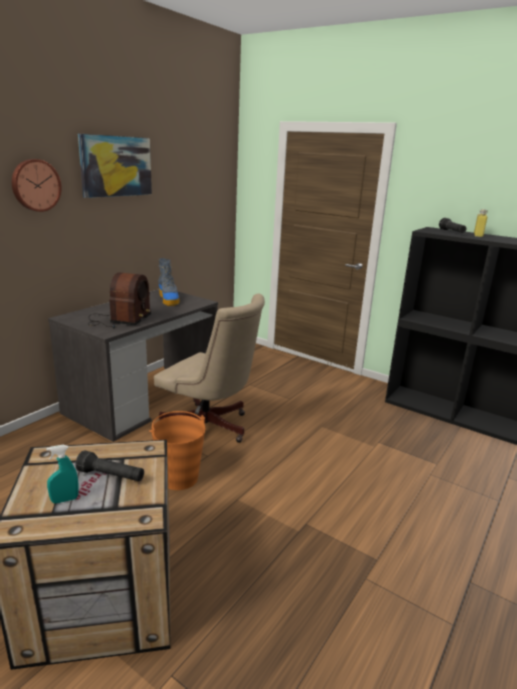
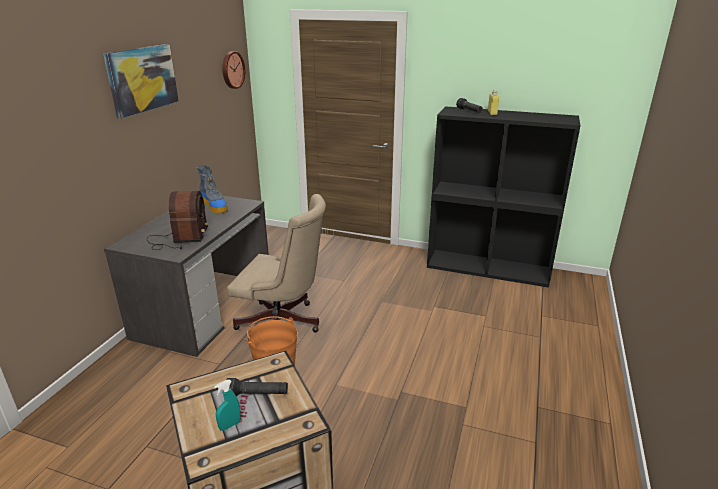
camera: 15 degrees left, 5 degrees up
(35, 185) = (72, 115): wall clock -> wall clock (232, 70)

